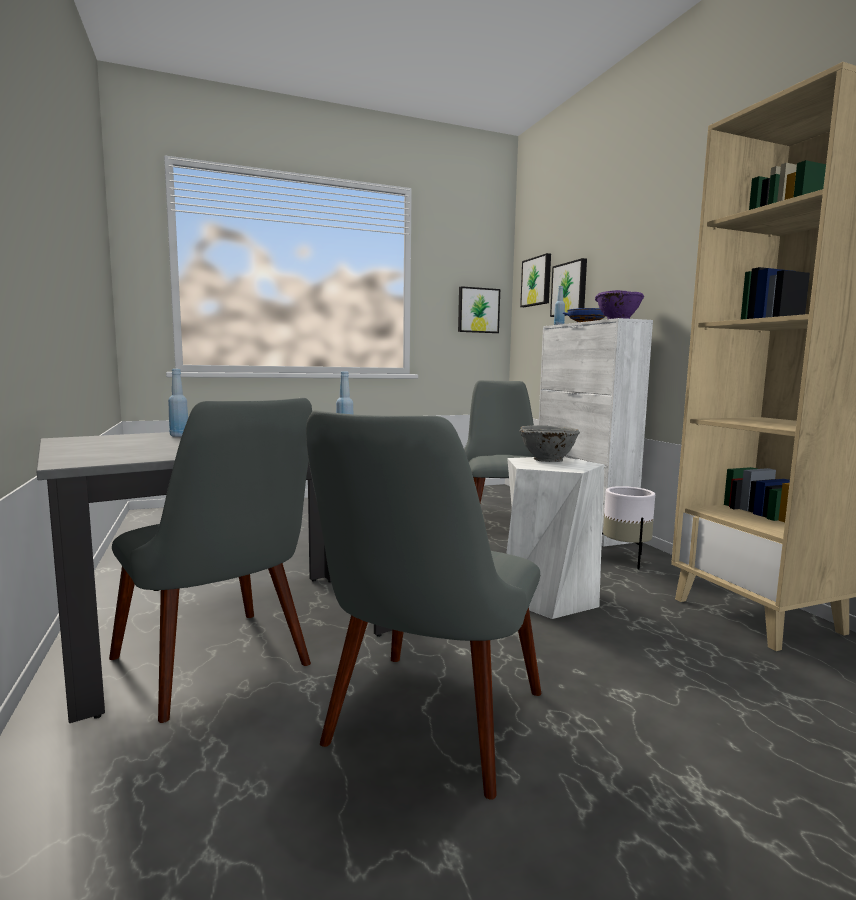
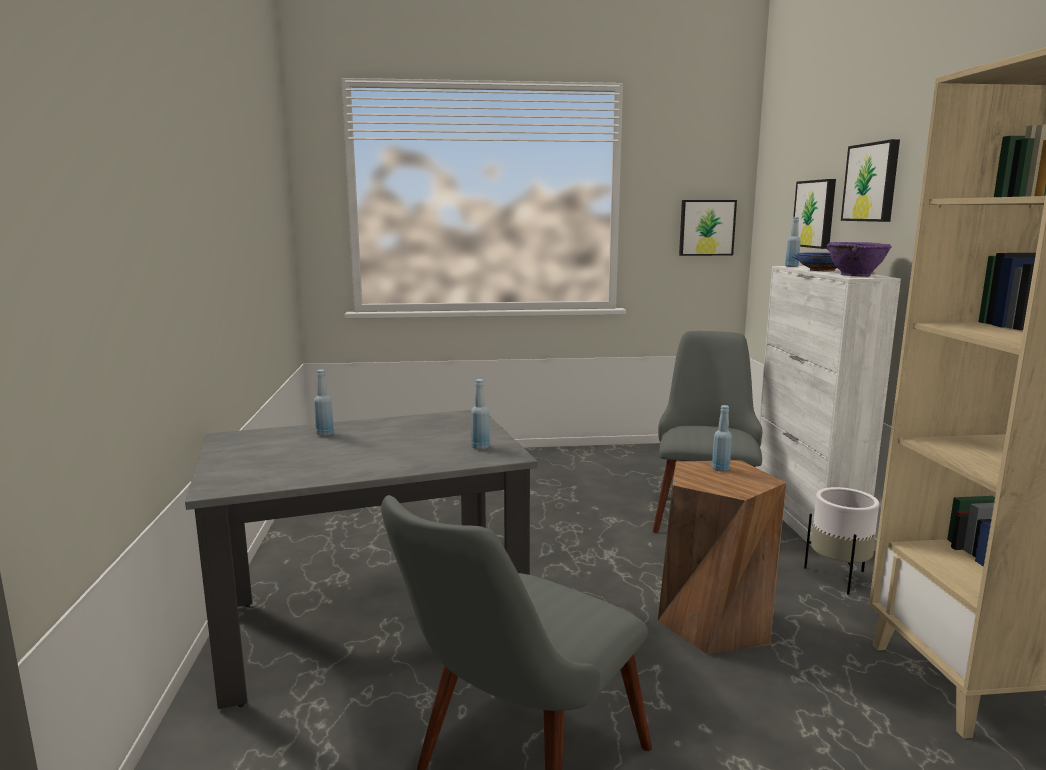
camera: 15 degrees right, 5 degrees up
(223, 670) = (354, 671): grey chair -> none
(537, 281) = (781, 195): picture -> picture (872, 182)
(547, 460) = (720, 469): grey bowl -> blue bottle
(547, 597) = (714, 623): white stool -> brown stool

